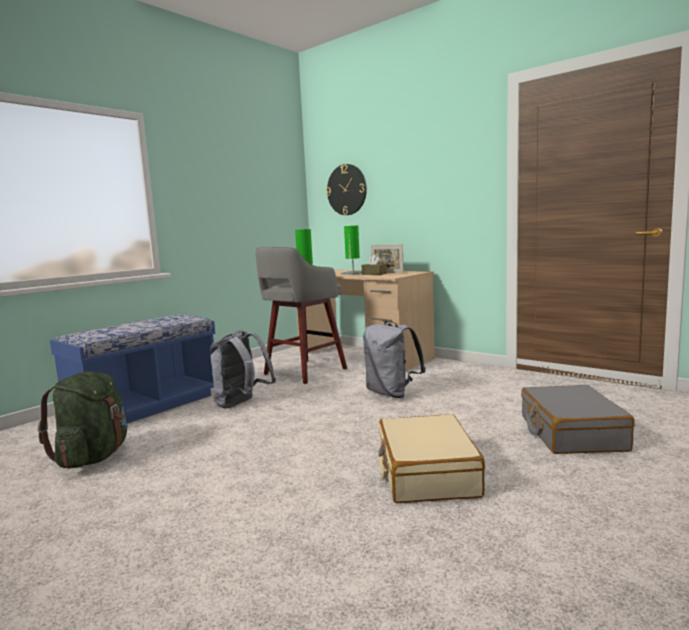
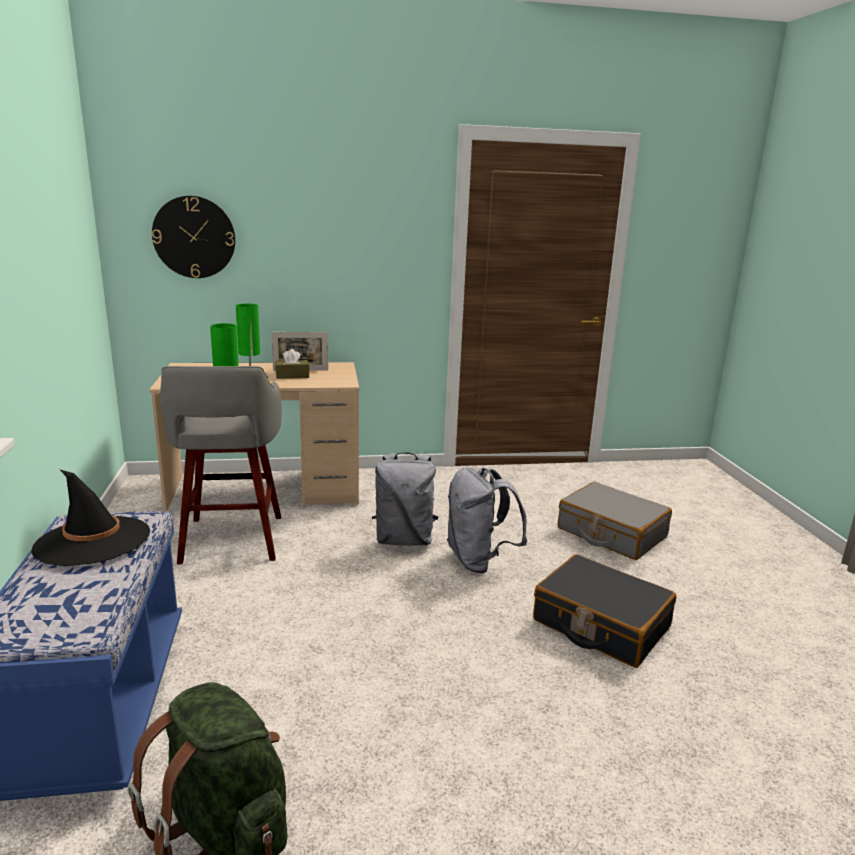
camera: 50 degrees left, 10 degrees up
(159, 320) = (92, 541): none -> black hat
(242, 404) = (256, 628): grey backpack -> grey backpack (479, 560)
(426, 473) = (600, 624): beige suitcase -> black suitcase

